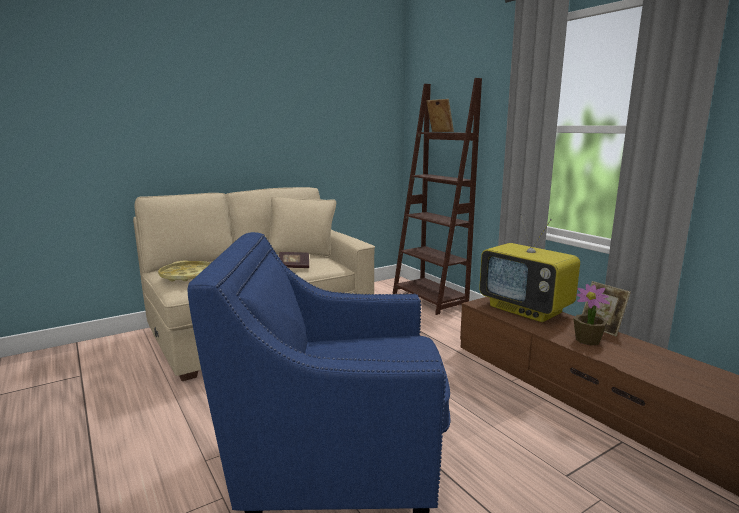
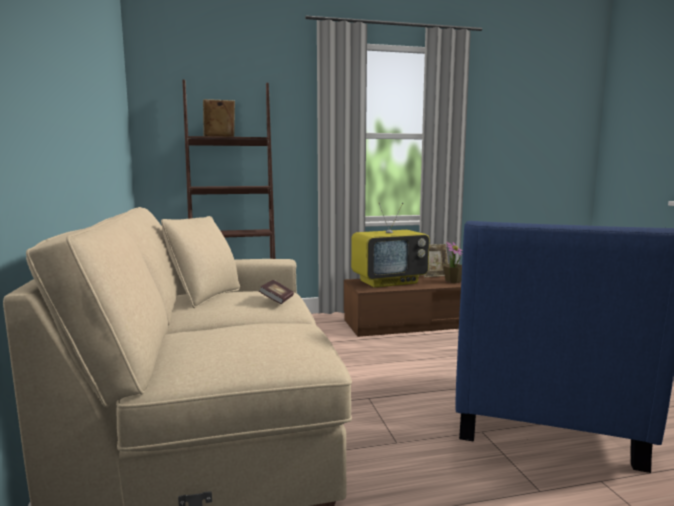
camera: 70 degrees left, 5 degrees down
(187, 276) = (257, 349): yellow tray -> none

